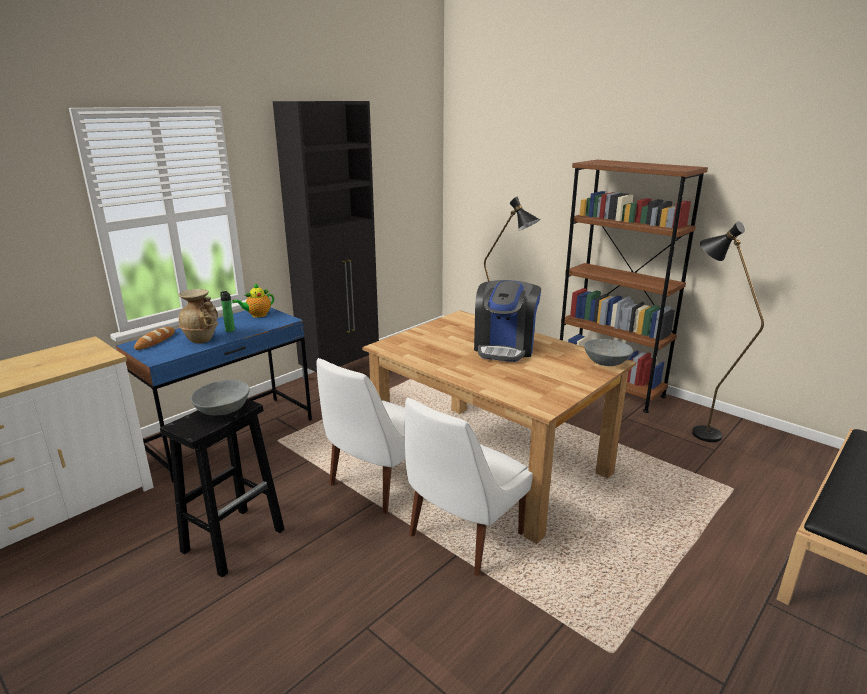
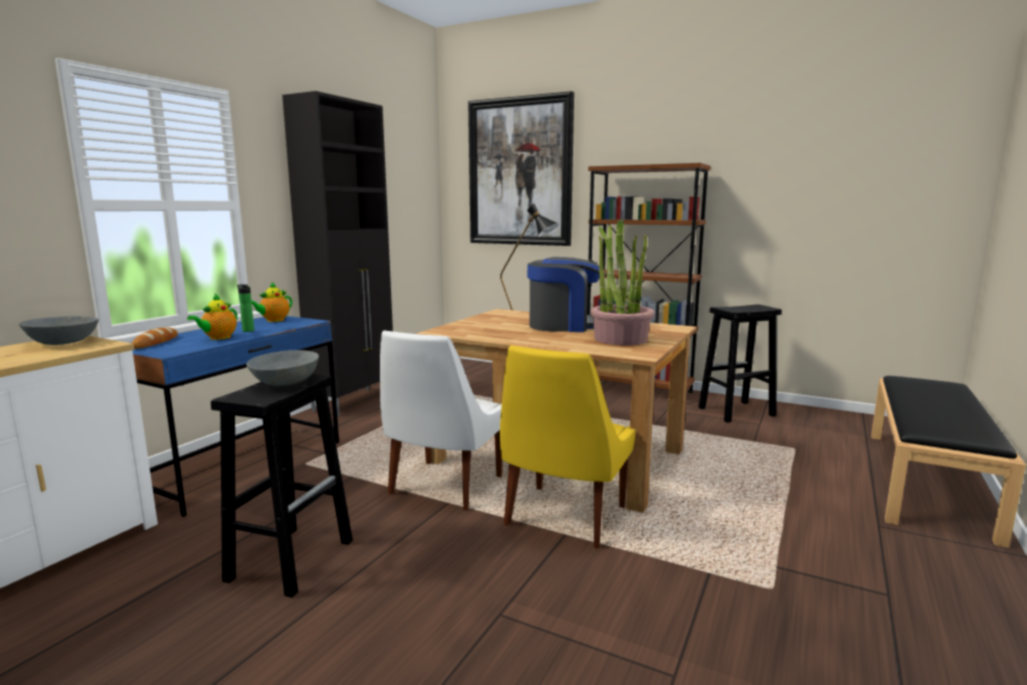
camera: 15 degrees left, 10 degrees down
(202, 339) = (218, 338): beige vase -> teapot
(463, 537) = (563, 518): white chair -> yellow chair
(505, 347) = (565, 326): coffee machine -> coffee machine turned 90 degrees counterclockwise
(516, 154) = (520, 172): none -> picture
(542, 377) = (620, 339): none -> potted plant
(606, 363) = (670, 328): grey bowl -> grey bowl (62, 343)
(697, 430) = (735, 412): black floor lamp -> black stool

